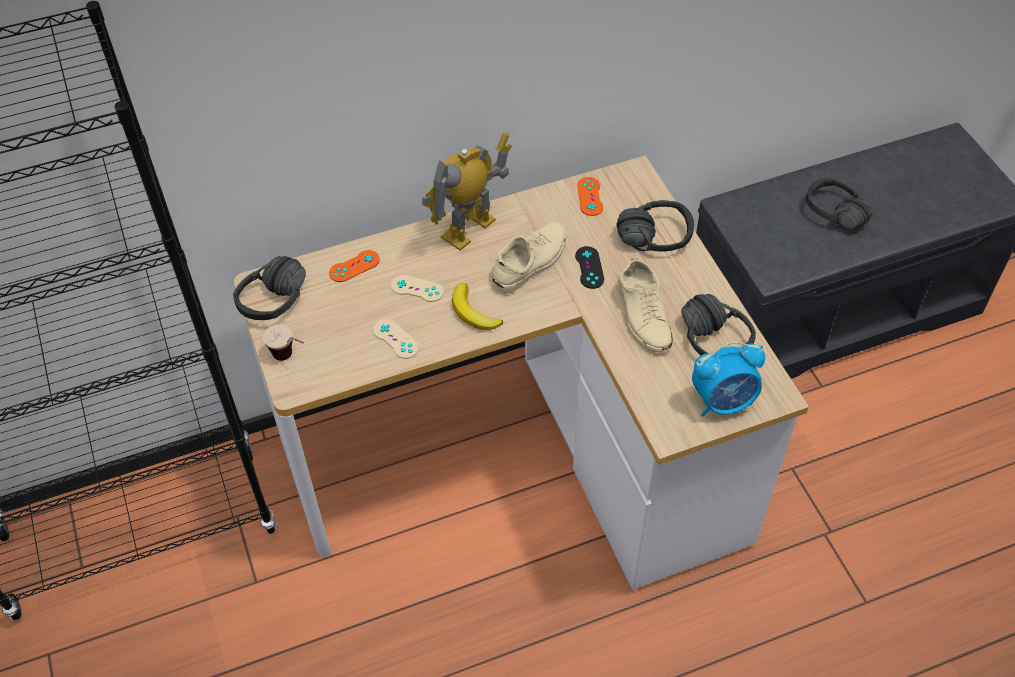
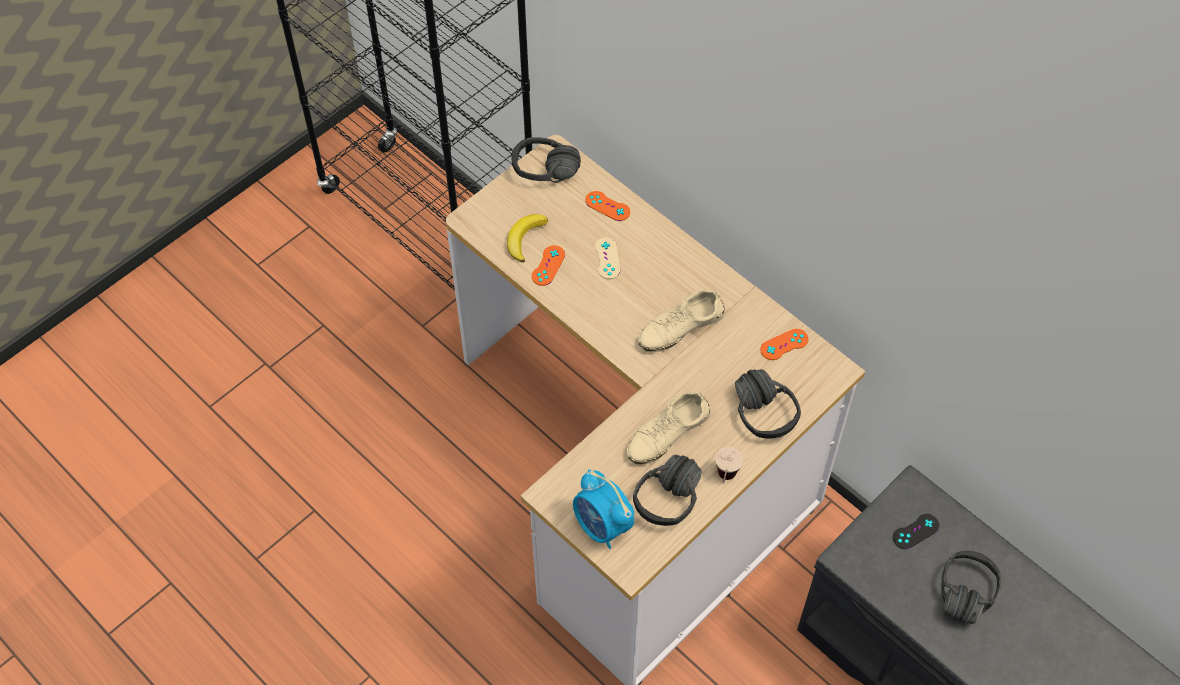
camera: 65 degrees right, 5 degrees up
(291, 359) = (494, 206): cup -> cup (724, 482)
(396, 339) = (548, 265): beige game controller -> orange game controller
(469, 230) = (692, 269): toy robot -> none
(473, 312) = (603, 307): banana -> banana (524, 238)
(530, 262) = (680, 327): beige shoe -> beige shoe turned 135 degrees clockwise
(589, 267) = (698, 374): black game controller -> black game controller (915, 531)

